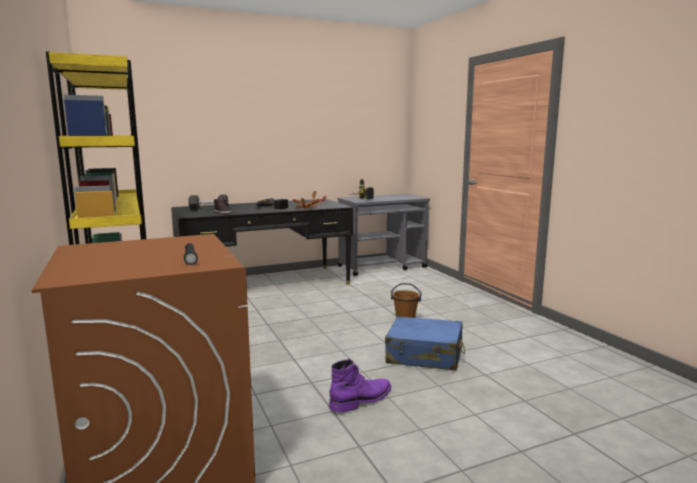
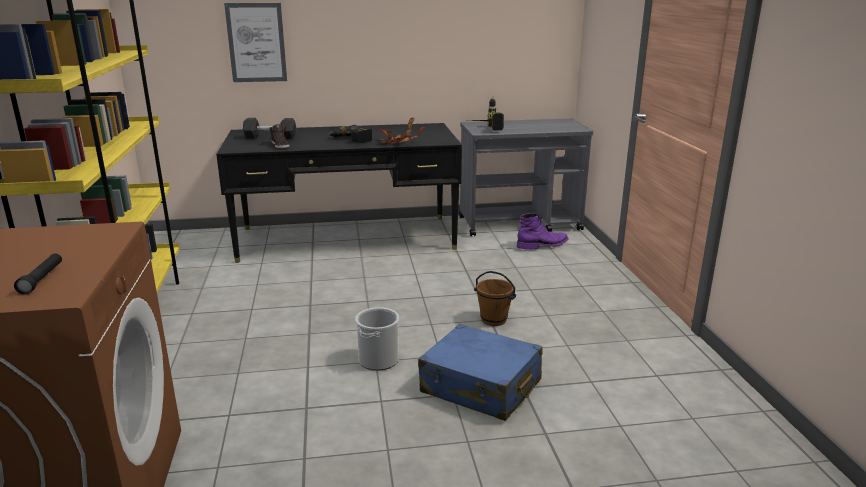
camera: 15 degrees right, 10 degrees up
(193, 142) = (256, 43): none -> picture
(343, 349) = (378, 360): none -> bucket
(362, 400) = (350, 448): purple boot -> purple boot (543, 245)

